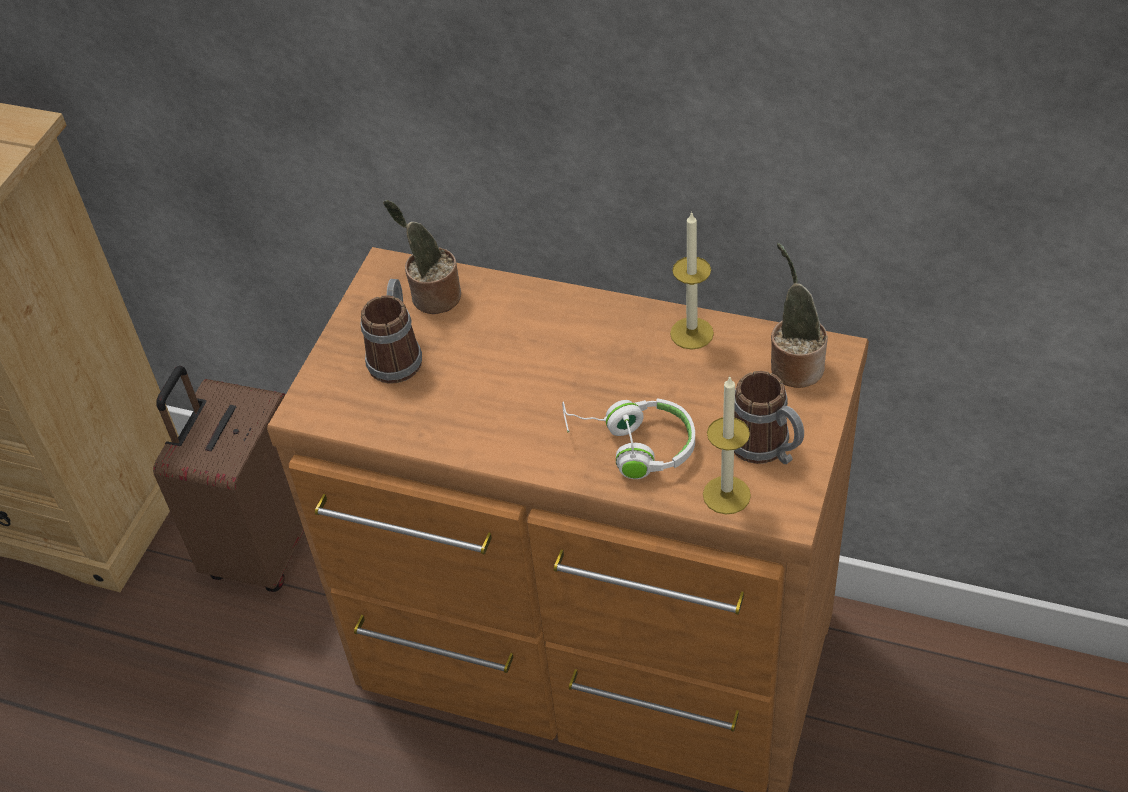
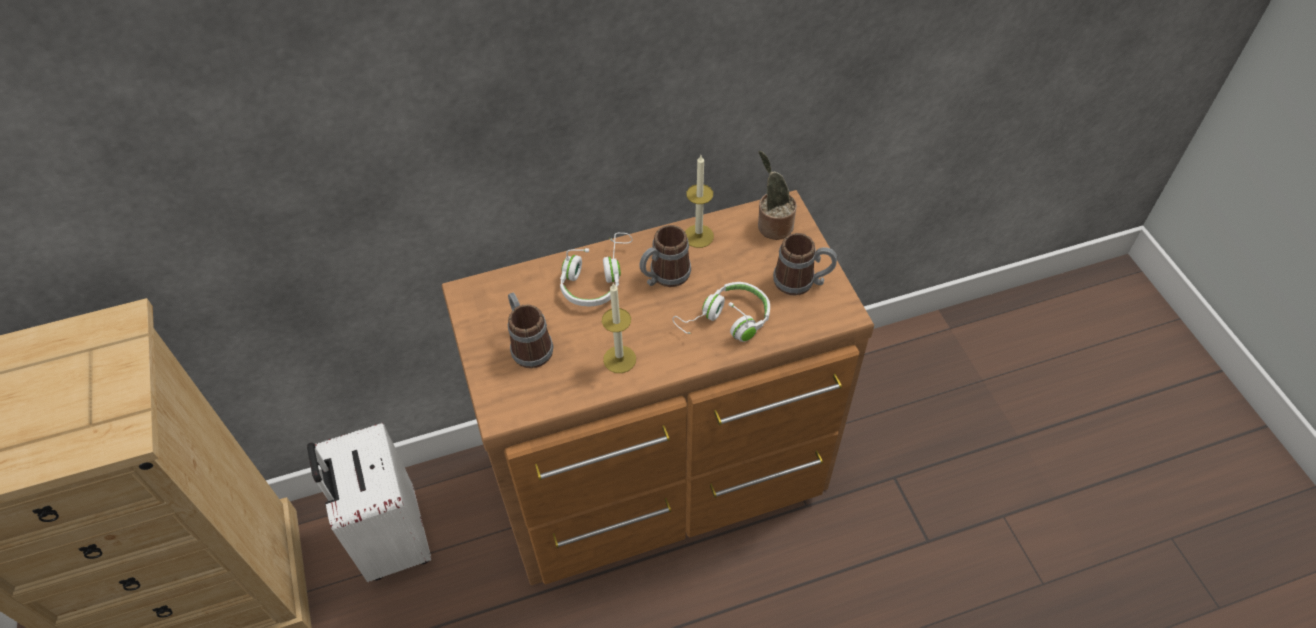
camera: 40 degrees left, 5 degrees up
(261, 546) = (391, 539): brown suitcase -> white suitcase
(432, 297) = (516, 295): potted plant -> none
(532, 321) = (596, 278): none -> white headphones
(608, 358) = (664, 276): none -> mug
(726, 495) = (804, 320): candle -> candle (619, 359)

